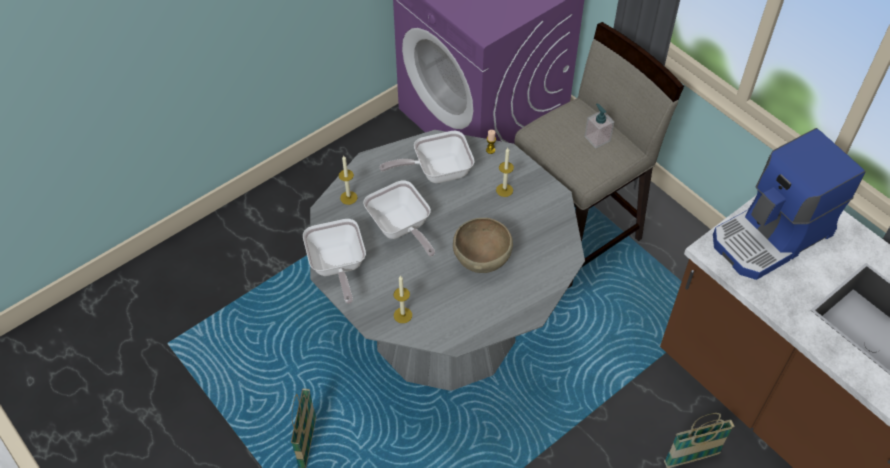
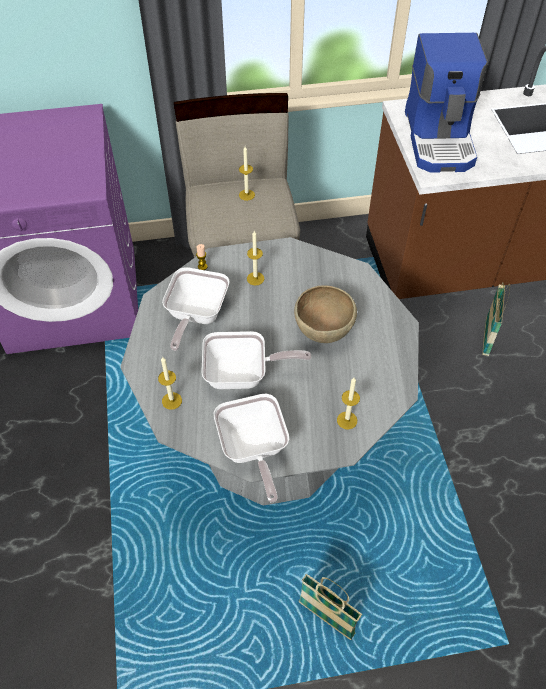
camera: 60 degrees left, 0 degrees up
(337, 267) = (253, 450): frying pan -> frying pan turned 60 degrees clockwise
(597, 138) = (246, 195): soap dispenser -> candle

